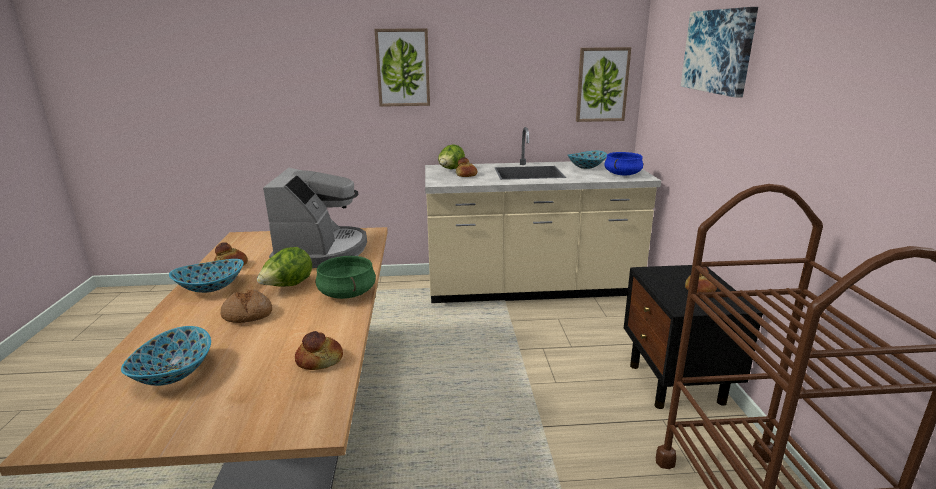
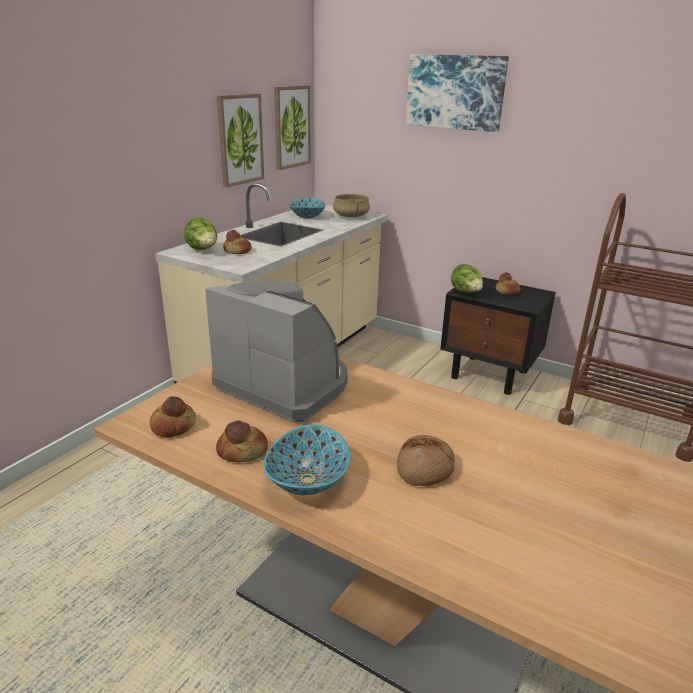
camera: 55 degrees left, 5 degrees up
(172, 374) = (544, 547): bowl -> none
(288, 286) = (369, 427): lettuce -> lettuce (466, 293)
(320, 359) = (568, 449): bread -> bread (173, 426)
(346, 293) = (427, 400): green cooking pot -> none
(403, 68) = (113, 120): picture -> picture (240, 139)
(622, 174) = (351, 216): blue cooking pot -> beige cooking pot

